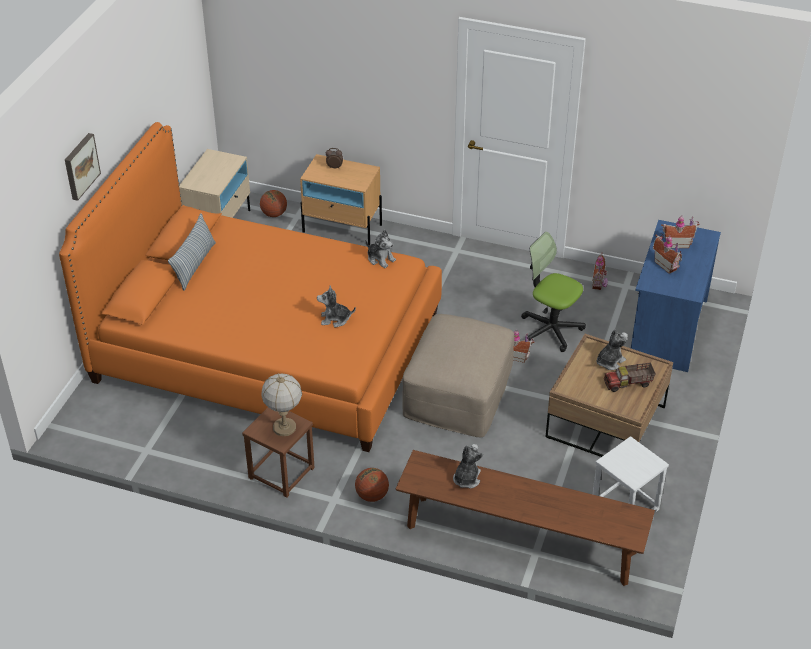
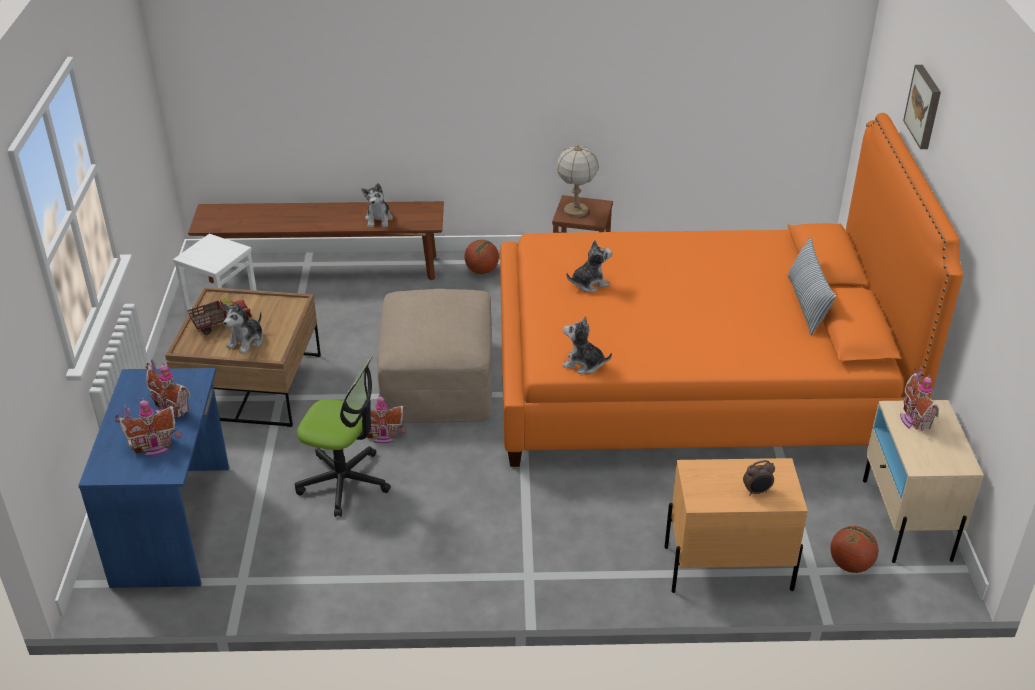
camera: 160 degrees right, 5 degrees down
(599, 283) = (284, 576): toy house -> toy house (913, 419)

